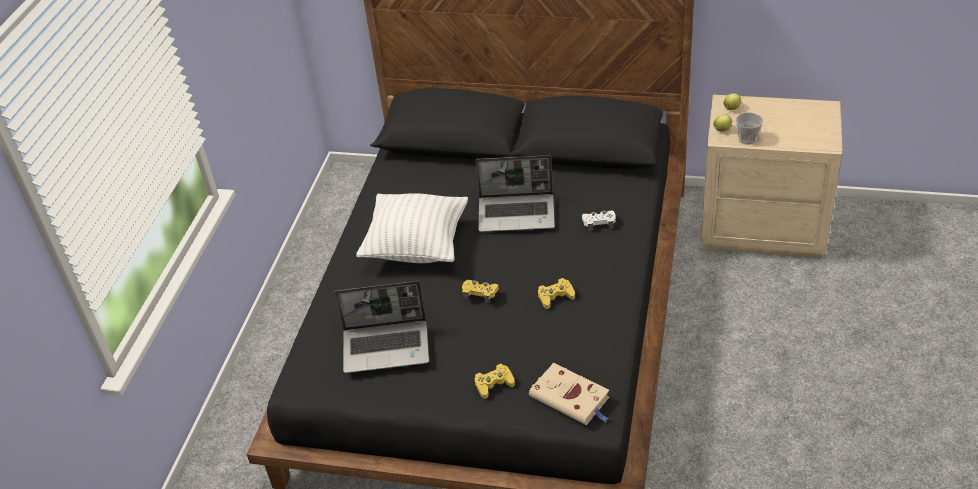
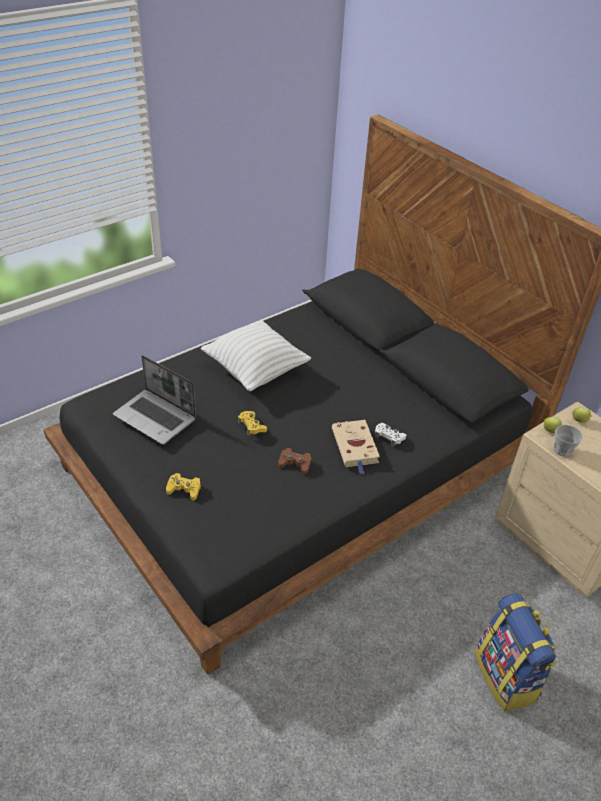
camera: 35 degrees right, 0 degrees up
(517, 214) = (342, 393): laptop -> none
(555, 296) = (295, 464): yellow game controller -> brown game controller
(571, 398) = (216, 537): beige book -> beige book (355, 447)
(834, 354) = (507, 677): none -> backpack

